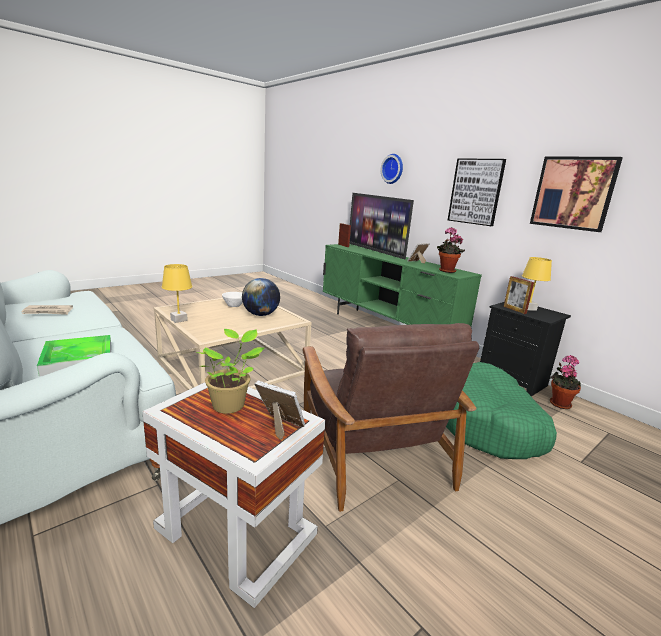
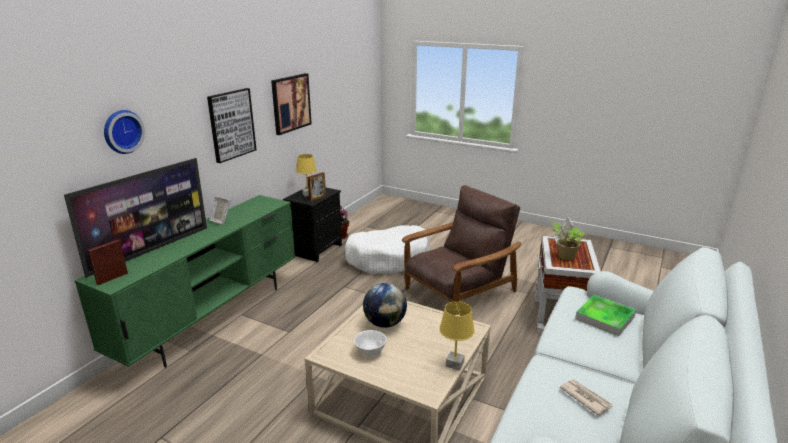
camera: 110 degrees left, 5 degrees up
(446, 271) = (260, 207): potted plant -> none
(485, 422) = (389, 258): green dog bed -> white dog bed

